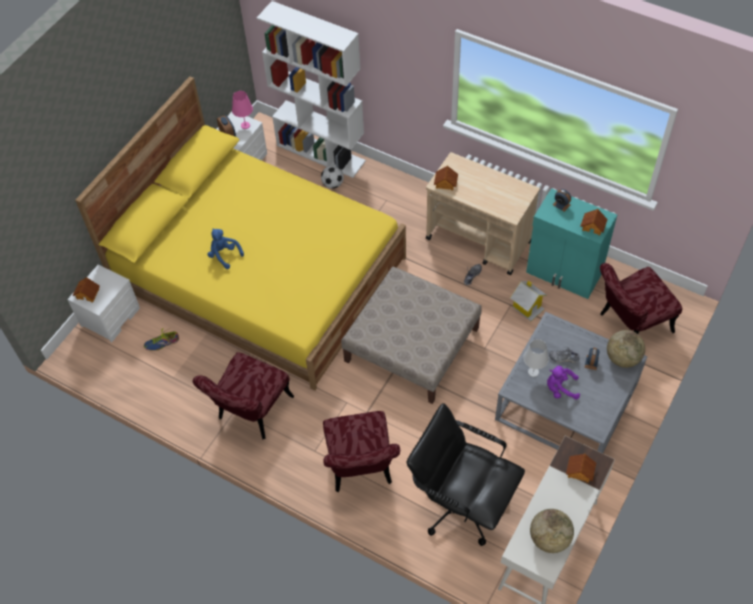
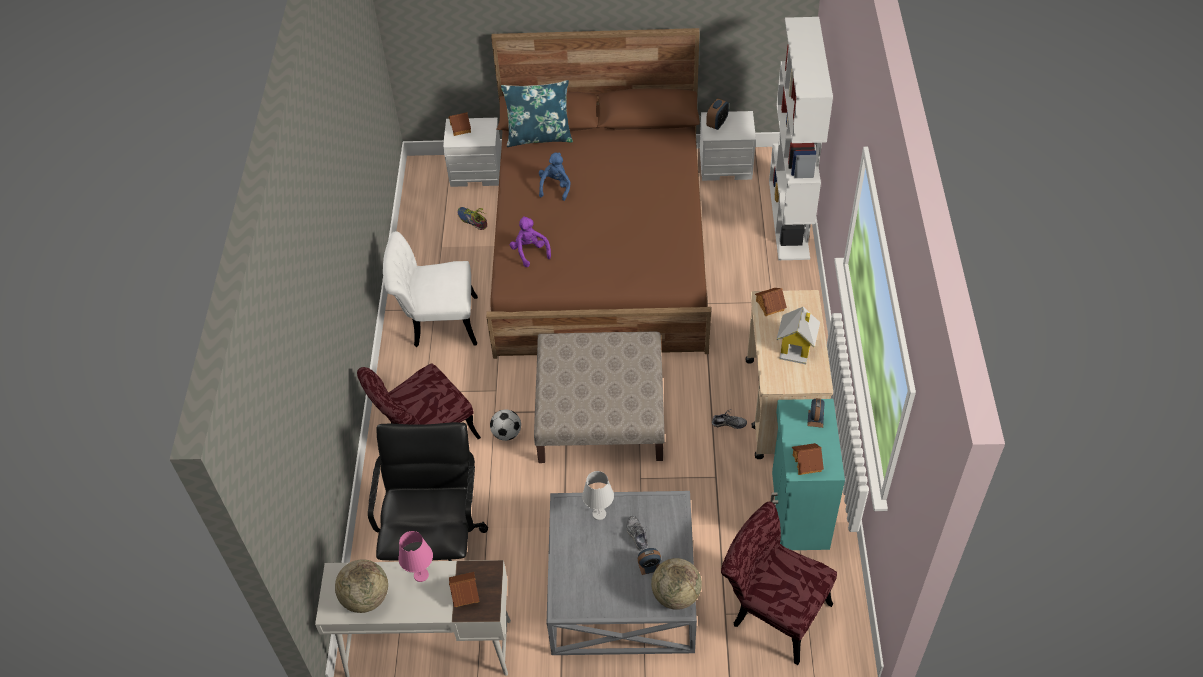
camera: 60 degrees right, 5 degrees down
(160, 241) = (539, 137): none -> blue pillow
(245, 125) = (740, 129): pink table lamp -> pink table lamp (421, 575)
(251, 413) = (437, 323): red chair -> white chair
(259, 272) = (601, 248): yellow bed -> brown bed
(333, 184) = (756, 248): football -> football (506, 433)
(527, 307) = (724, 494): toy house -> toy house (796, 347)
(560, 389) = (593, 549): purple plush toy -> purple plush toy (530, 252)

